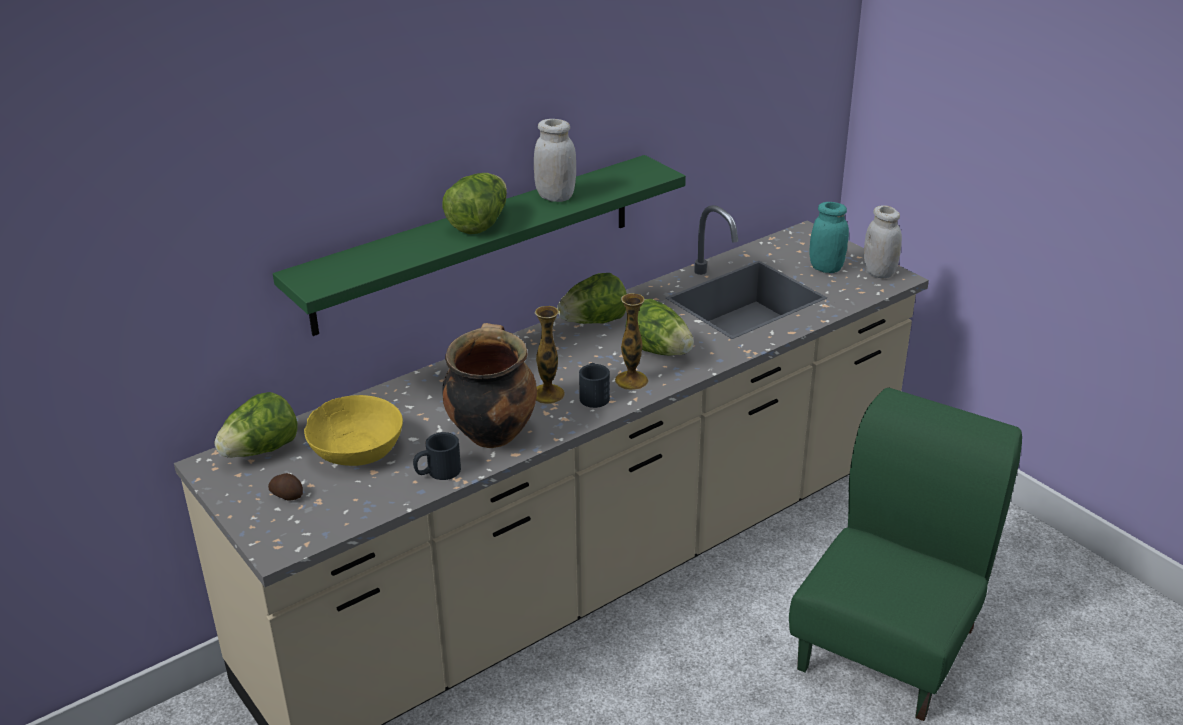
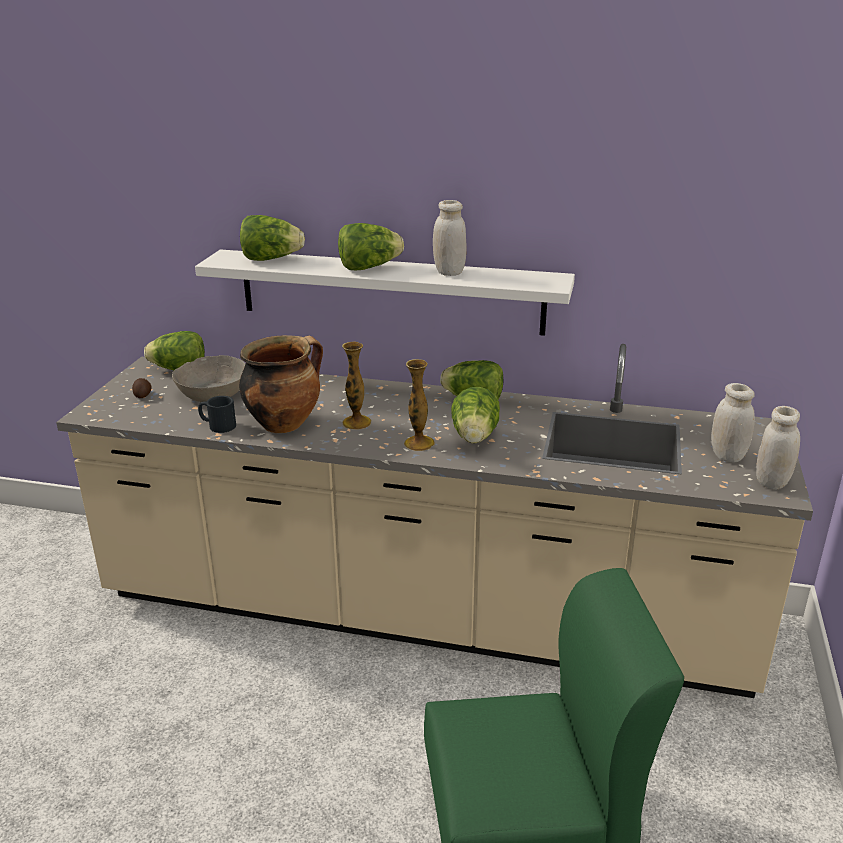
camera: 50 degrees right, 5 degrees down
(357, 450) = (212, 394): yellow bowl -> grey bowl
(364, 258) = (271, 259): none -> lettuce
(476, 243) = (390, 291): green shelf -> white shelf
(594, 395) = (379, 438): black mug -> none
(826, 268) = (727, 456): turquoise jar -> white jar

